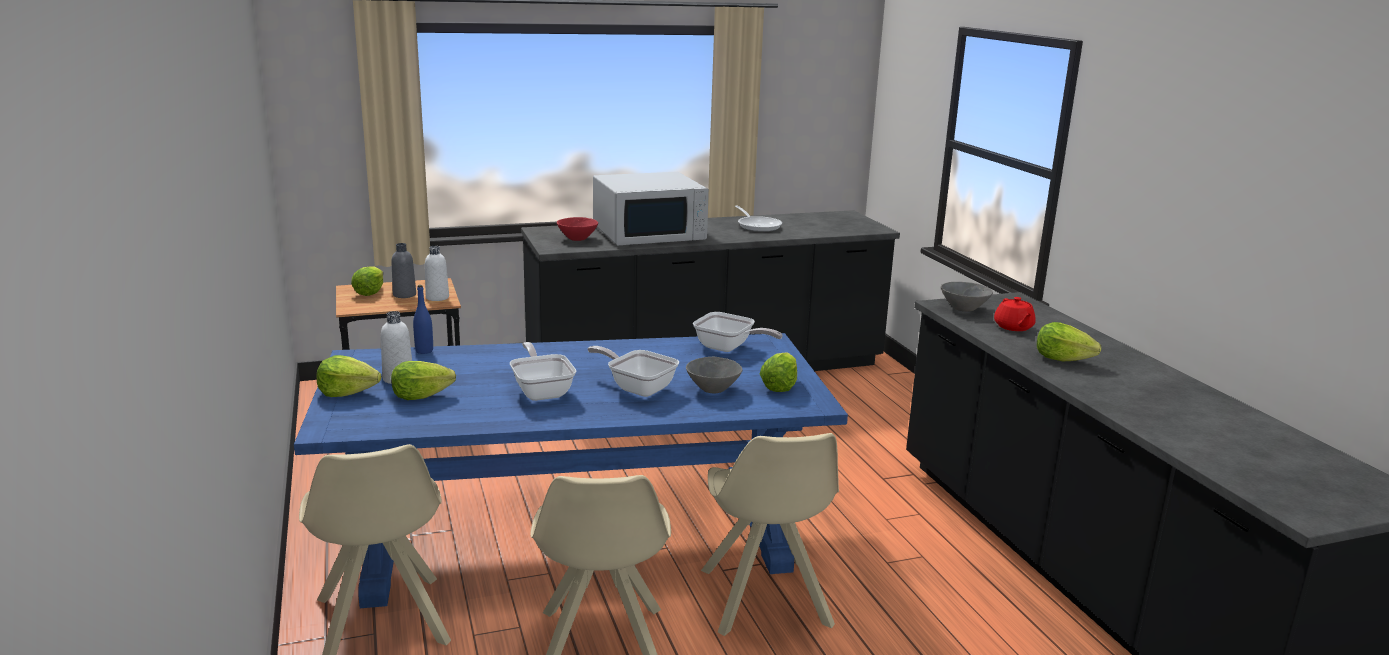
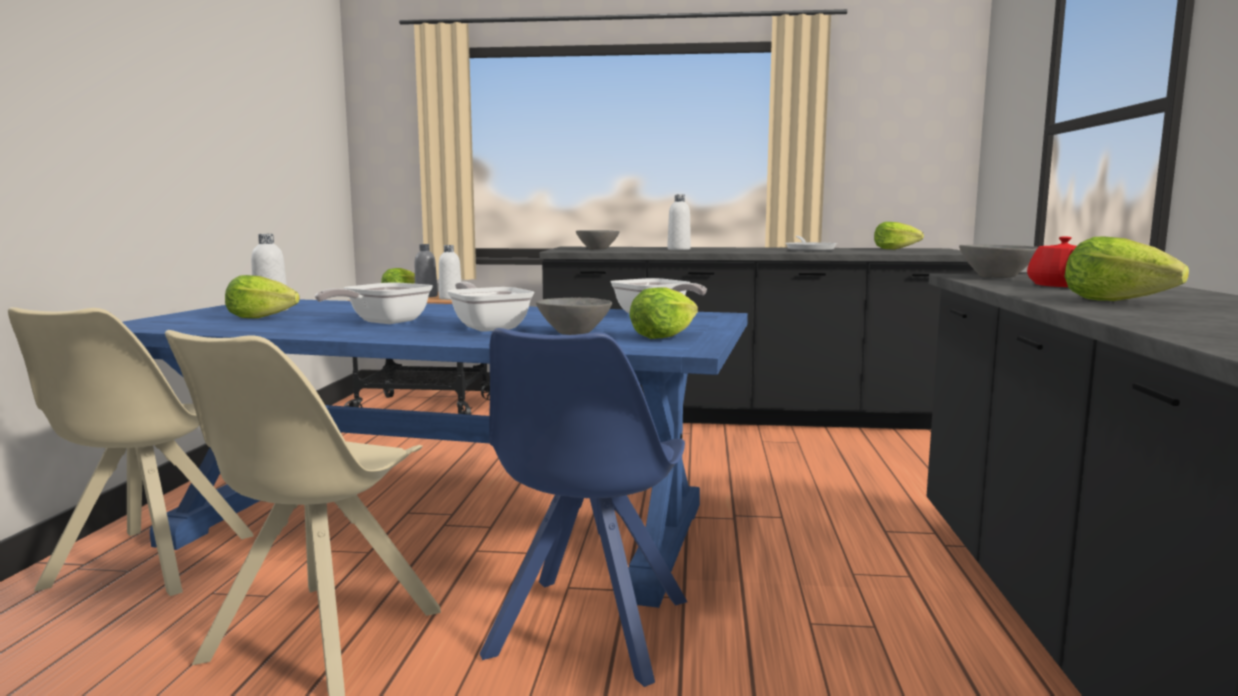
camera: 25 degrees right, 10 degrees down
(347, 392) = (207, 312): lettuce -> lettuce (895, 249)
(424, 351) = (337, 302): blue bottle -> none
(542, 391) = (382, 322): frying pan -> frying pan turned 150 degrees counterclockwise
(578, 238) = (598, 249): red bowl -> grey bowl
(650, 233) = (679, 249): white microwave -> white bottle
(765, 600) = (587, 631): beige chair -> blue chair

